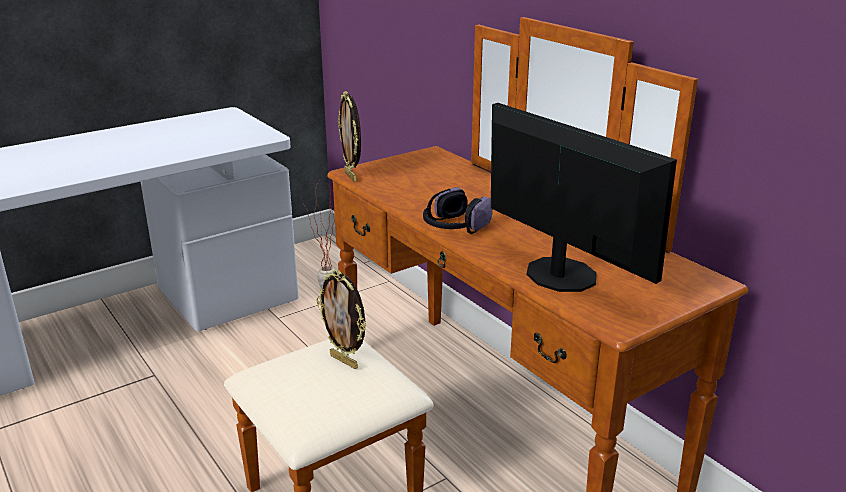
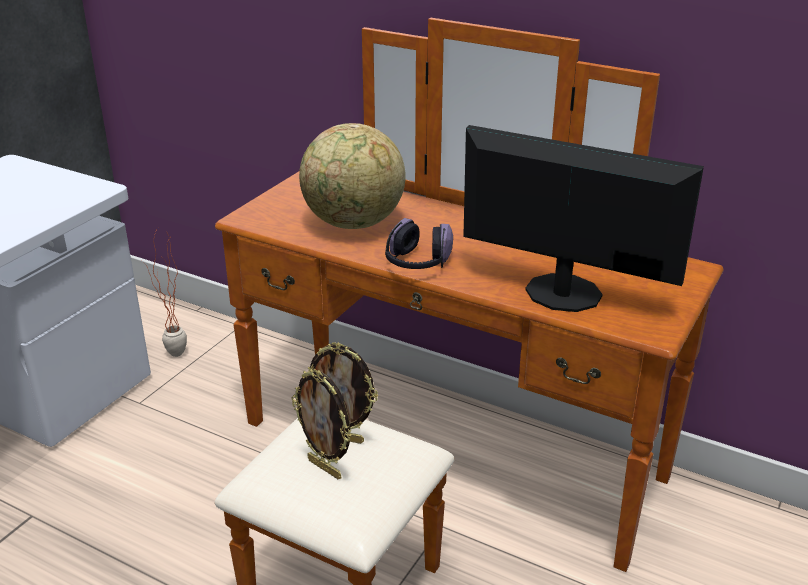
camera: 25 degrees left, 5 degrees up
(351, 176) = (250, 224): picture frame -> picture frame (326, 468)
(431, 190) = (354, 224): none -> globe

